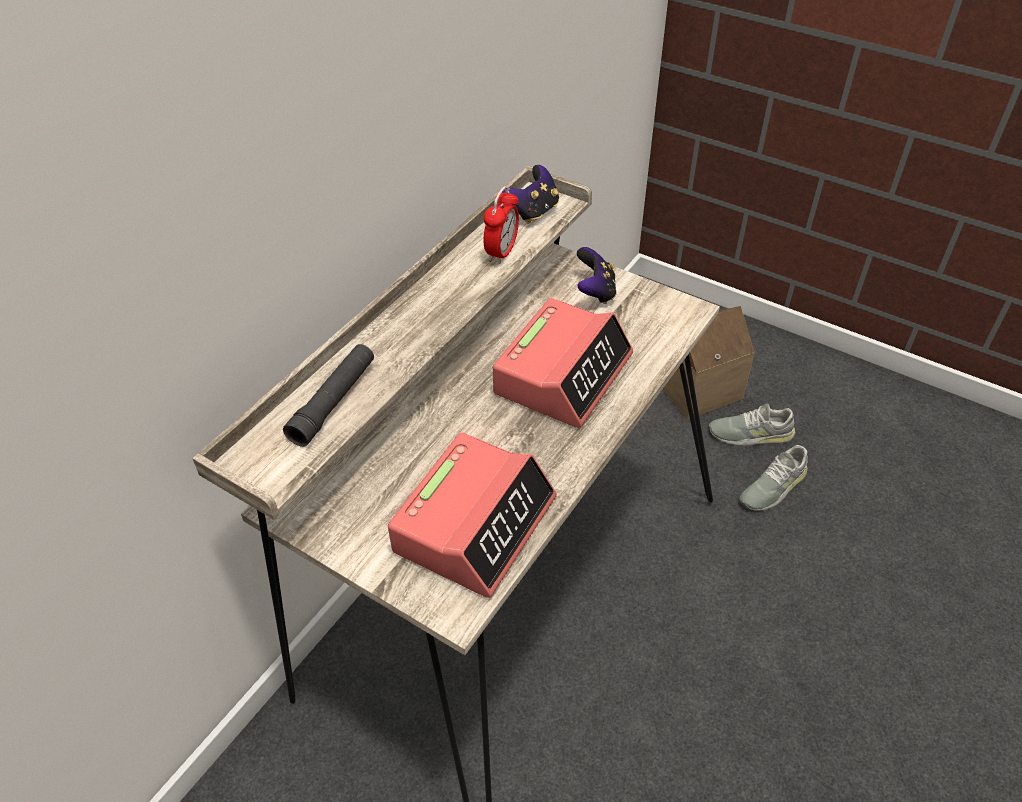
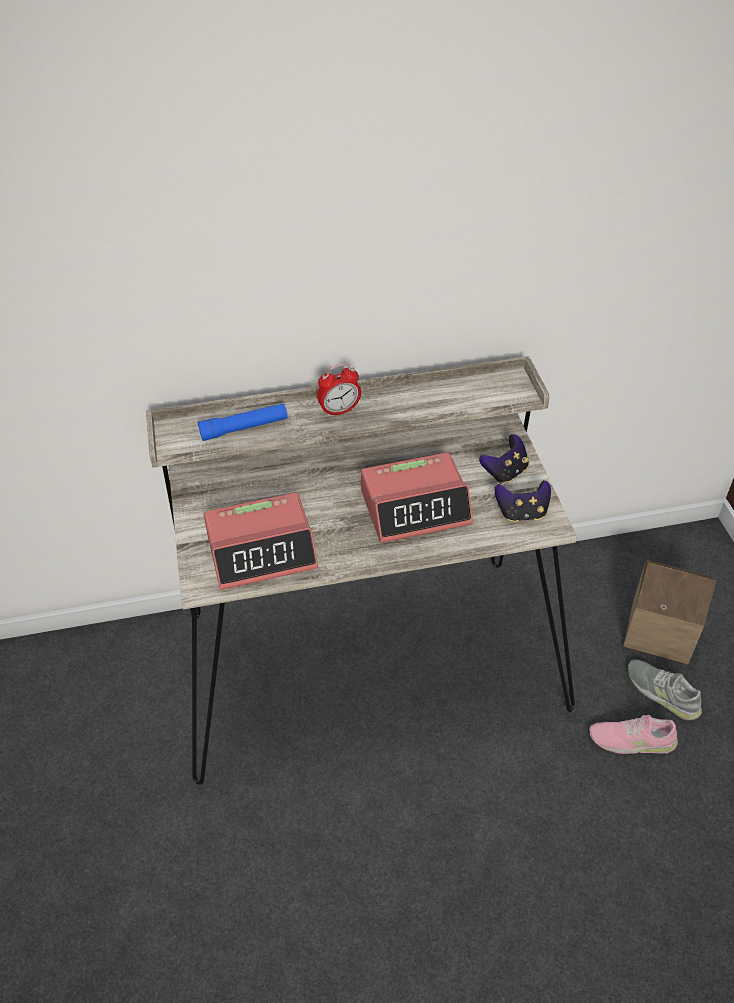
camera: 45 degrees right, 0 degrees up
(333, 402) = (244, 428): black flashlight -> blue flashlight
(501, 252) = (442, 403): alarm clock -> alarm clock (339, 411)
(532, 211) = (497, 389): game controller -> game controller (521, 513)
(772, 486) = (632, 739): grey shoe -> pink shoe

